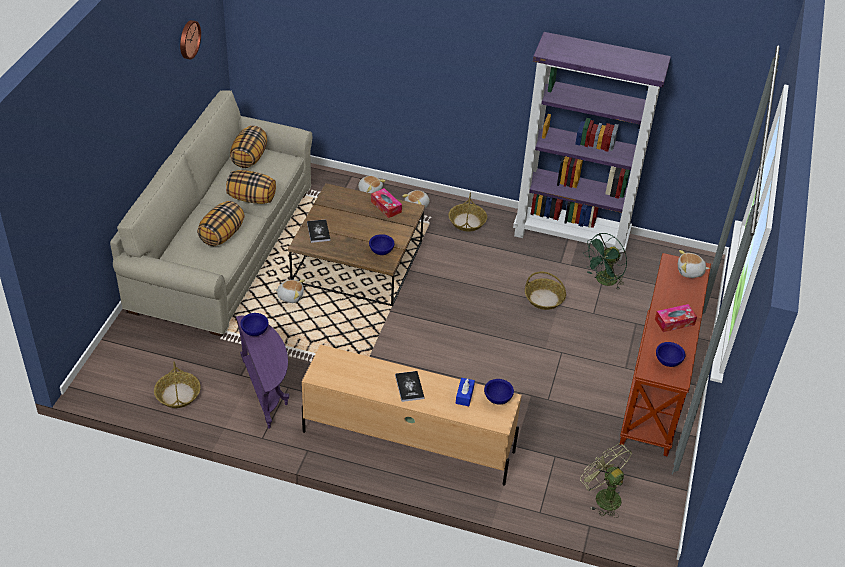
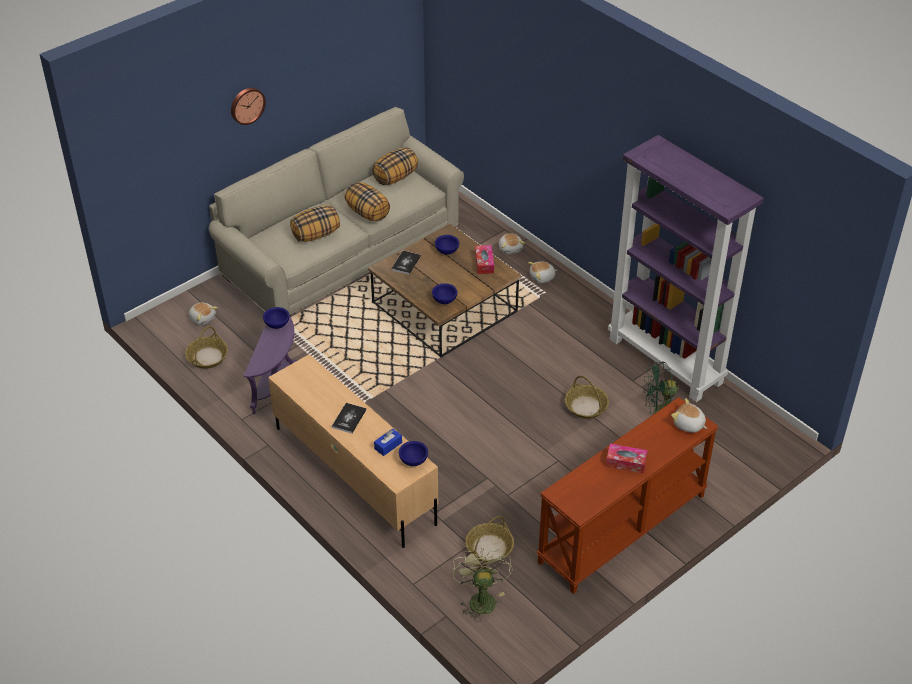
camera: 35 degrees right, 0 degrees up
(188, 39) = (358, 49): wall clock -> wall clock (246, 105)
(290, 296) = (362, 314): plush toy -> plush toy (202, 318)
(467, 222) = (576, 310): basket -> basket (489, 548)
(668, 362) = (584, 494): blue bowl -> blue bowl (447, 251)

